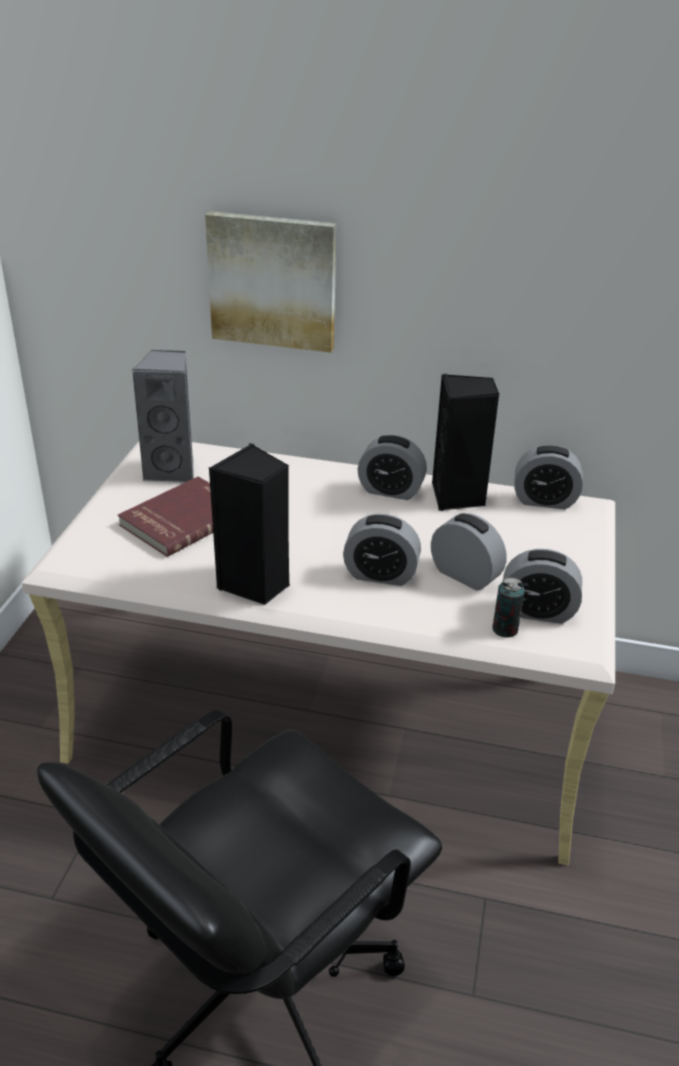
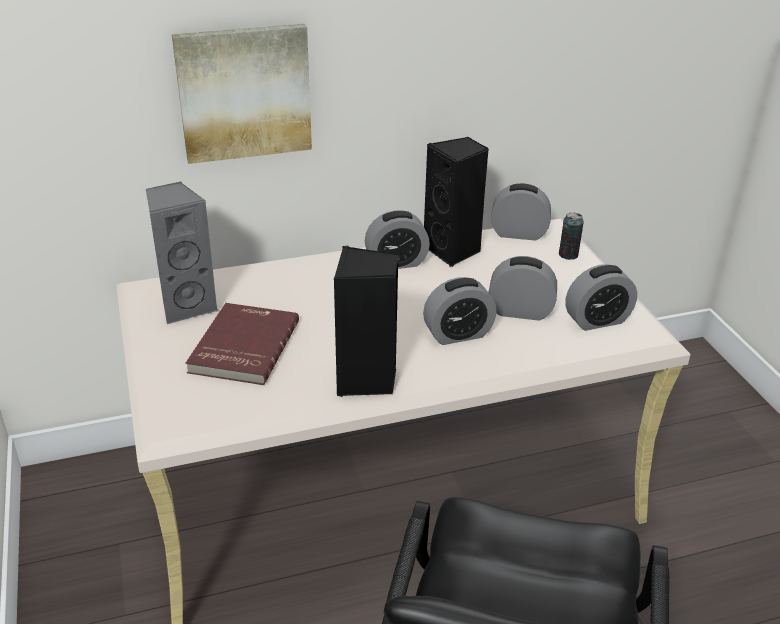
camera: 30 degrees left, 0 degrees up
(505, 629) = (589, 343): can -> can (568, 255)
(544, 501) = (519, 233): alarm clock -> alarm clock turned 150 degrees counterclockwise

